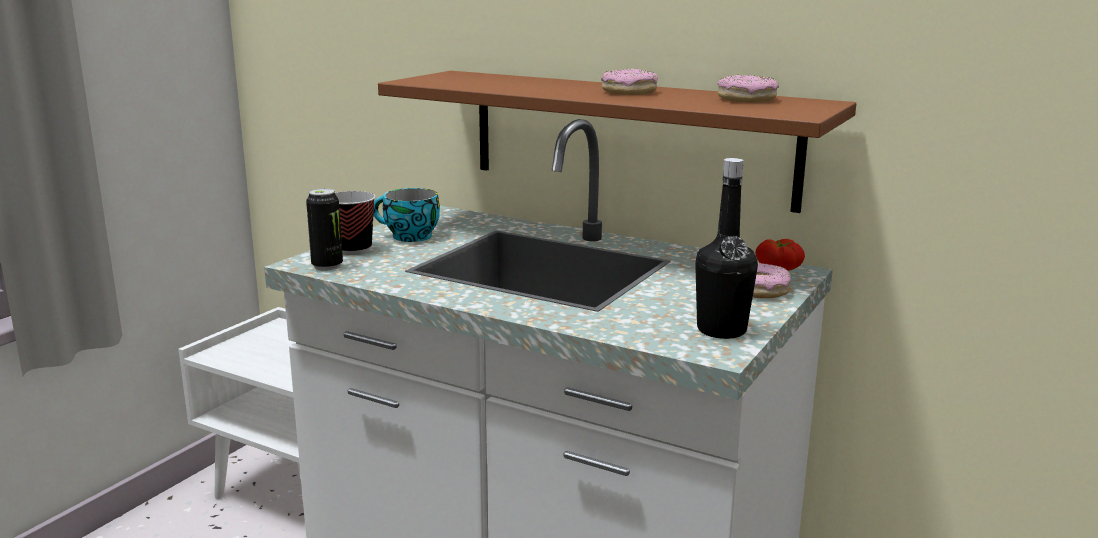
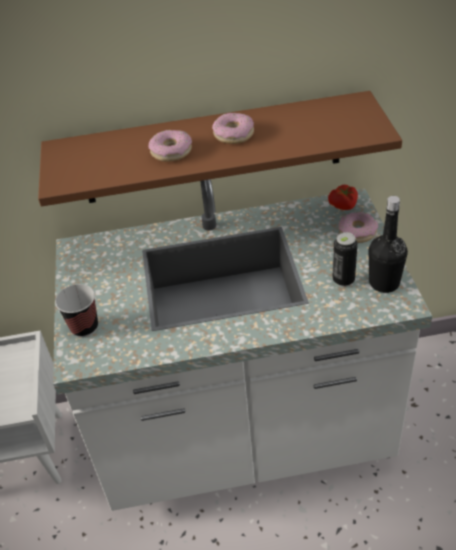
camera: 35 degrees left, 25 degrees up
(327, 266) = (96, 357): can -> can (343, 280)
(409, 237) = (98, 290): cup -> none
(746, 99) = (315, 115): donut -> donut (171, 151)

